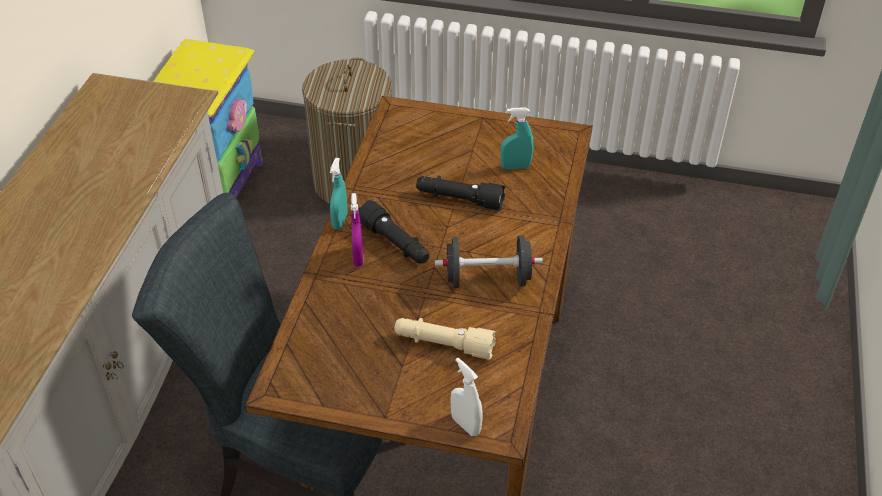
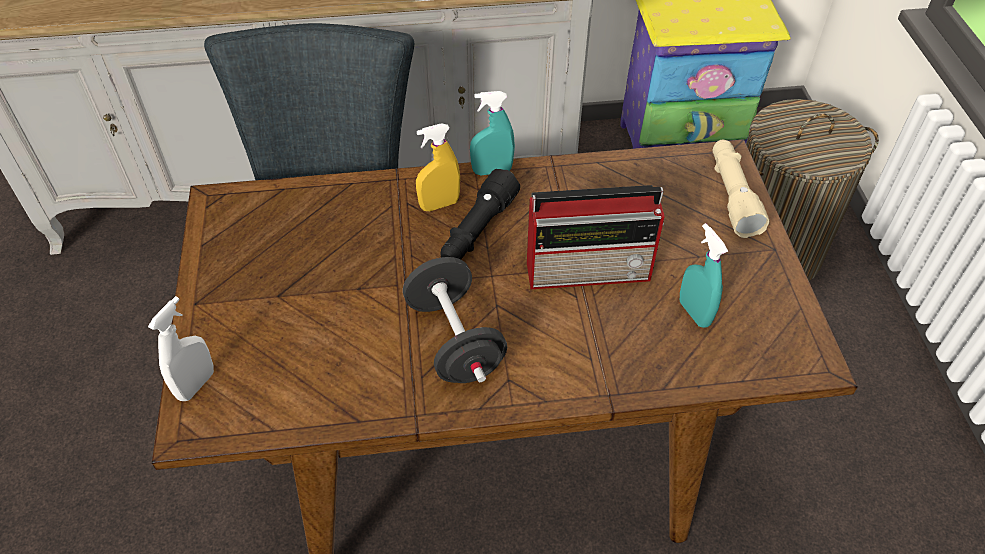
camera: 70 degrees right, 5 degrees up
(358, 257) = (439, 204): purple spray bottle -> yellow spray bottle
(444, 344) = (323, 326): beige flashlight -> beige flashlight (732, 195)
(459, 199) = (590, 270): black flashlight -> radio

